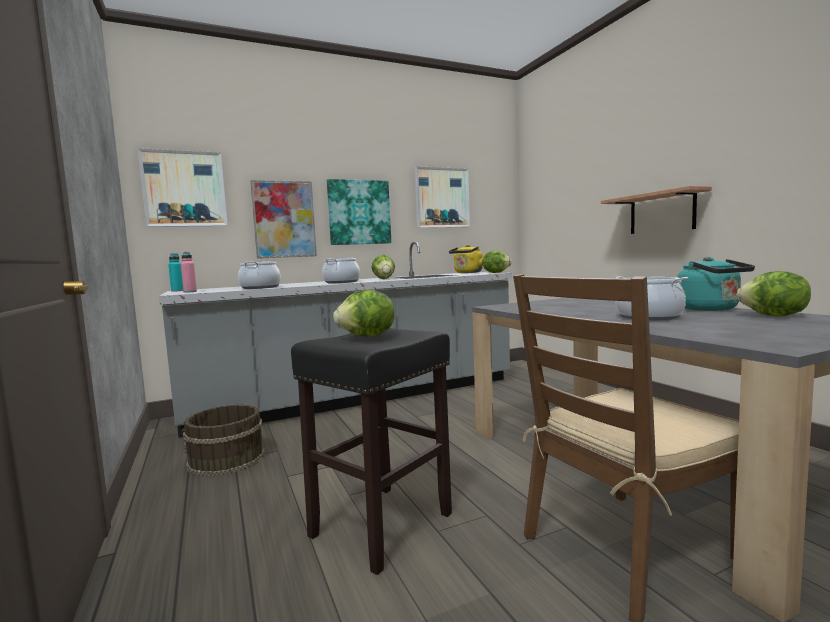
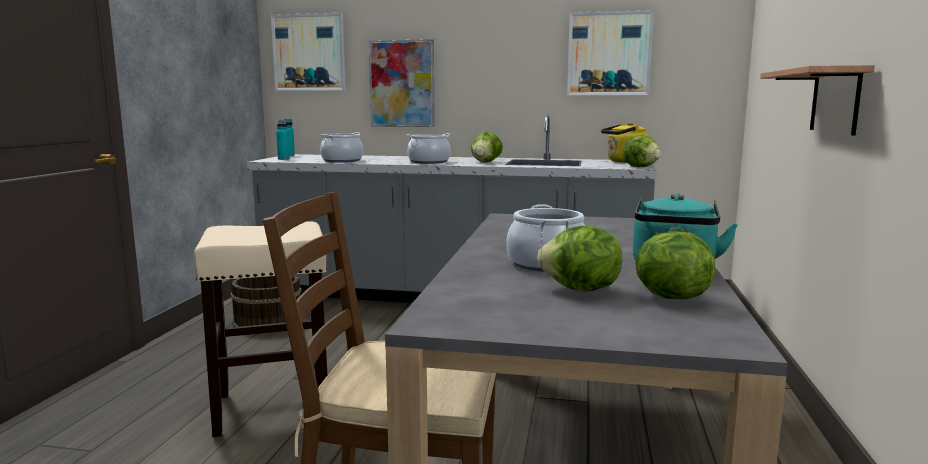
camera: 35 degrees right, 5 degrees up
(190, 292) = (283, 159): pink bottle -> turquoise bottle
(359, 212) = (489, 75): picture -> none
(367, 337) = (261, 231): lettuce -> lettuce (581, 290)
(383, 524) = (274, 407): black stool -> beige stool

